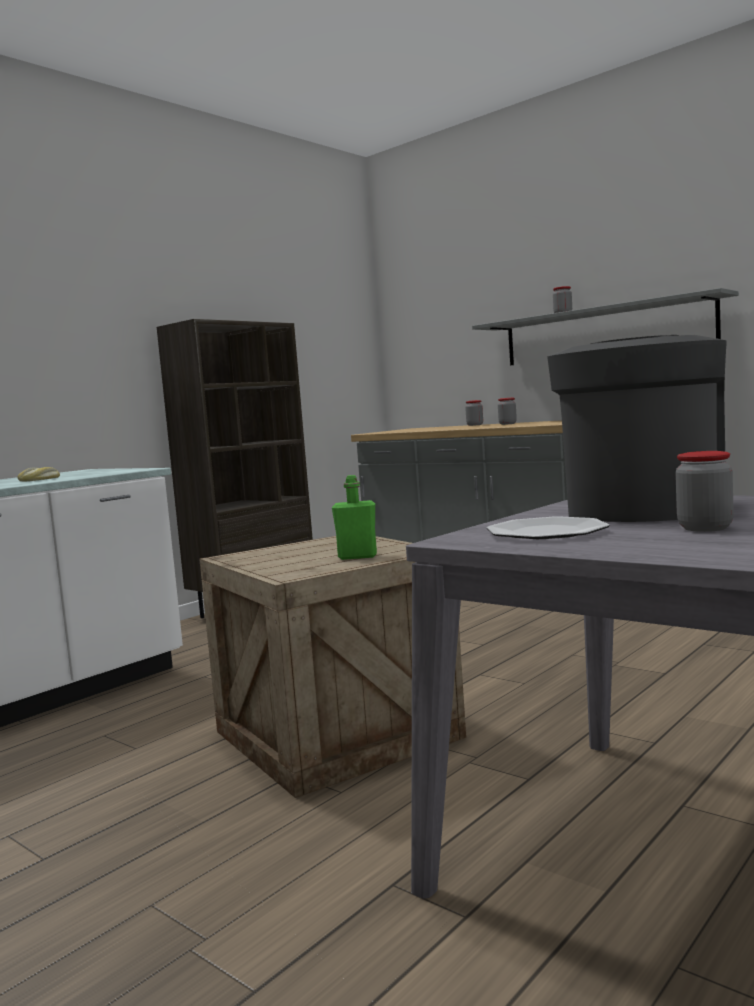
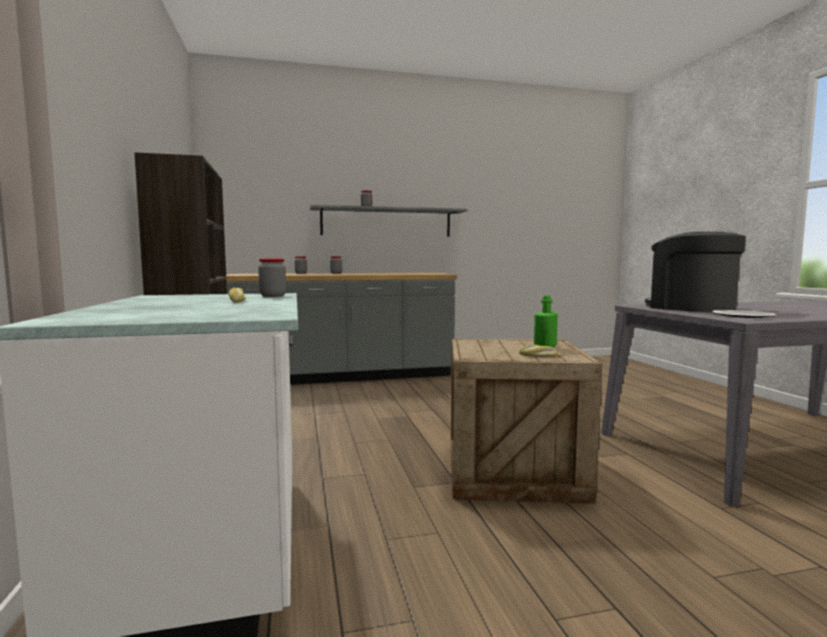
camera: 55 degrees left, 0 degrees up
(281, 565) = (538, 356): none -> bread
(705, 528) = (766, 311): jar -> jar (273, 296)

